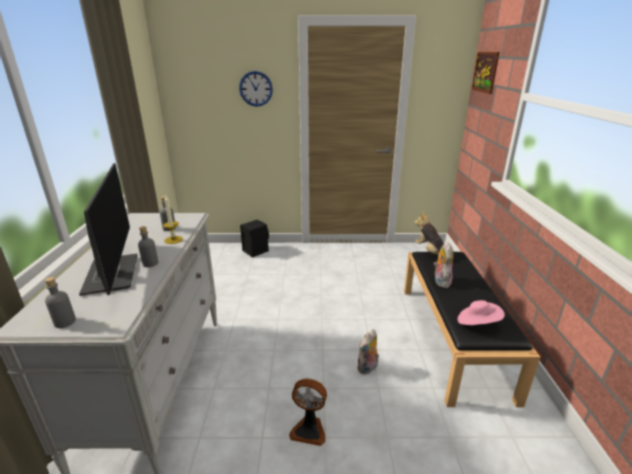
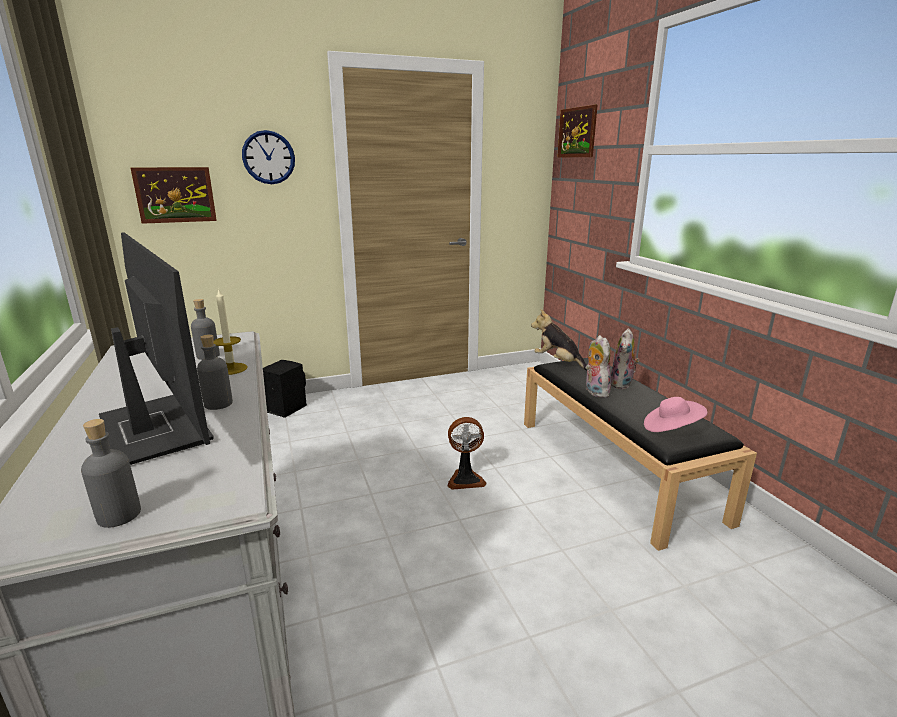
camera: 20 degrees left, 5 degrees down
(199, 112) = (175, 195): none -> picture
(309, 429) = (502, 633): fan -> fan (465, 479)
(368, 368) = (534, 529): plush toy -> plush toy (622, 384)

